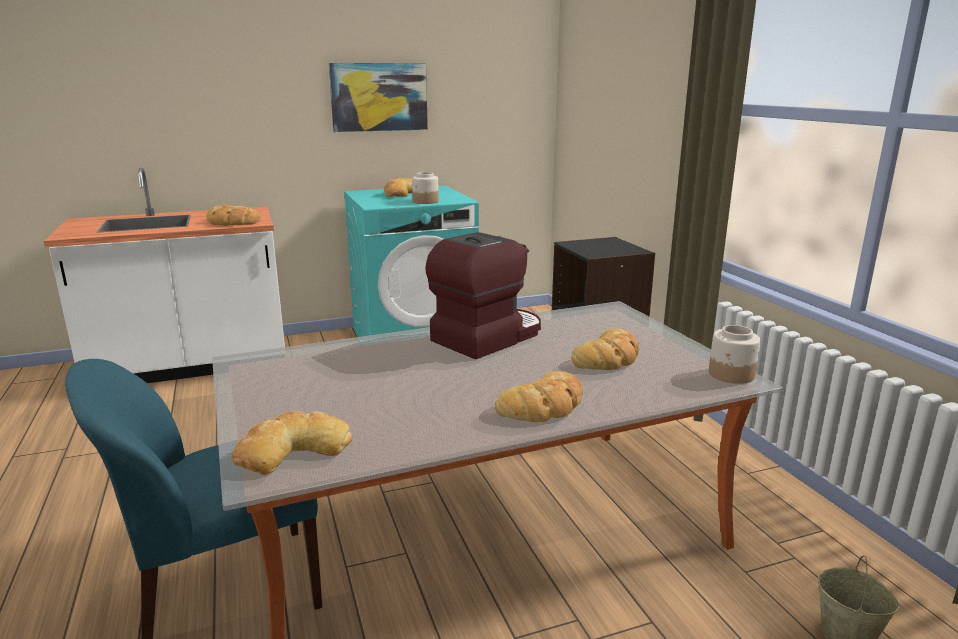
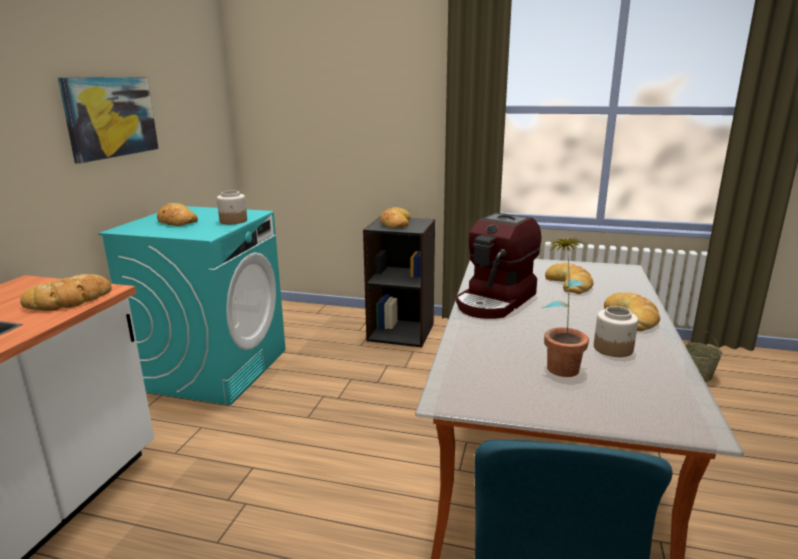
camera: 55 degrees left, 0 degrees up
(292, 450) = (661, 408): bread -> bread (395, 223)
(355, 390) = (560, 364): none -> potted plant
(487, 336) = (496, 301): coffee machine -> coffee machine turned 135 degrees counterclockwise
(731, 374) = (618, 268): jar -> jar (613, 348)

